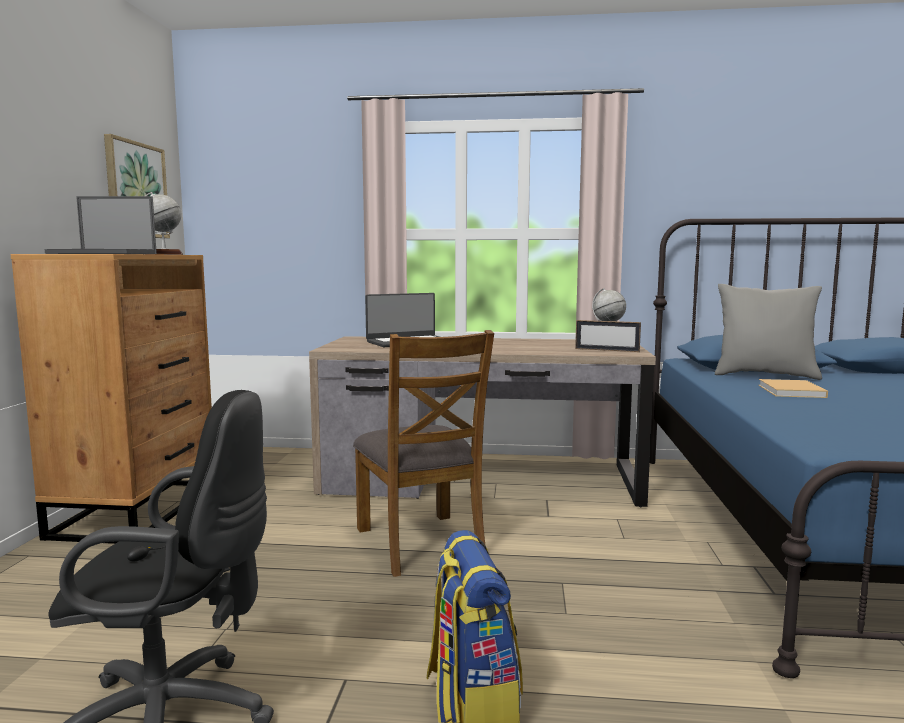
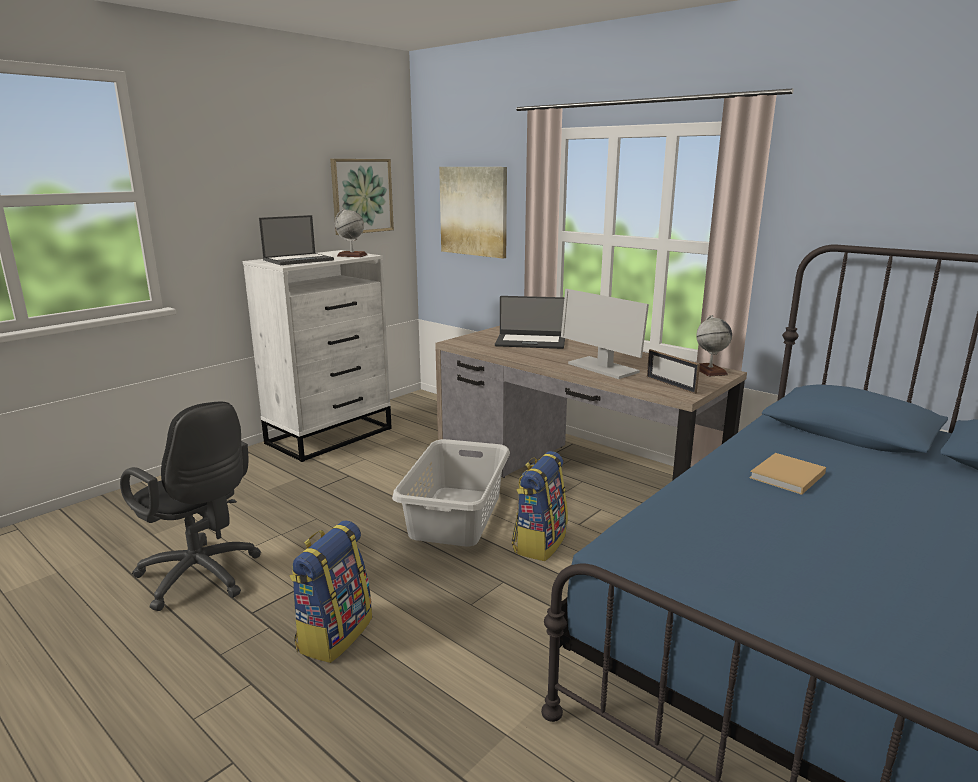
camera: 35 degrees right, 10 degrees up
(105, 253) = (299, 260): laptop -> laptop turned 75 degrees counterclockwise
(139, 509) = (330, 435): brown dresser -> white dresser
(280, 214) = (474, 211): none -> picture
(421, 543) = (454, 515): brown chair -> grey laundry basket
(524, 348) = (602, 368): none -> monitor
(539, 540) = (539, 542): none -> backpack
(764, 375) = (825, 447): grey pillow -> none

